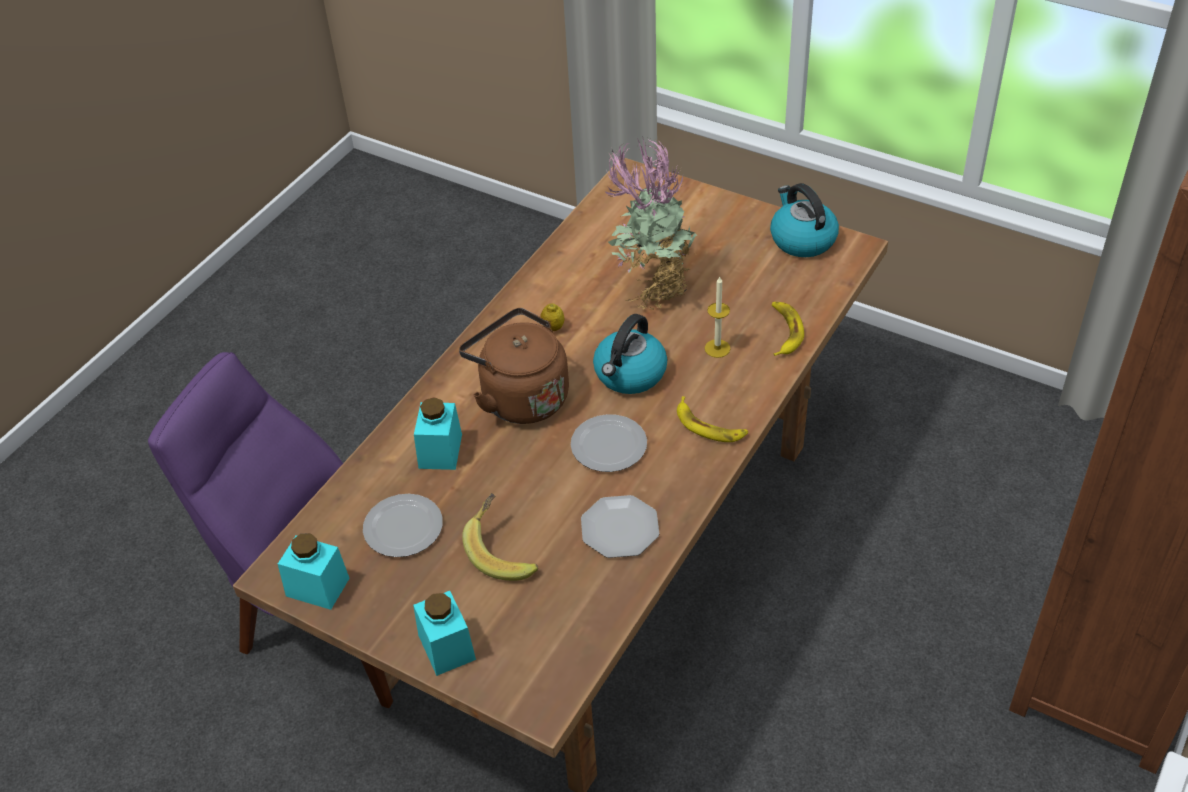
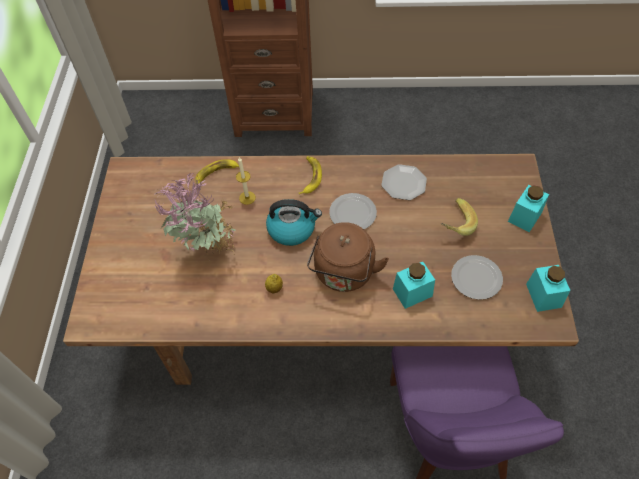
camera: 120 degrees left, 10 degrees up
(802, 239) = (126, 196): kettle -> none

